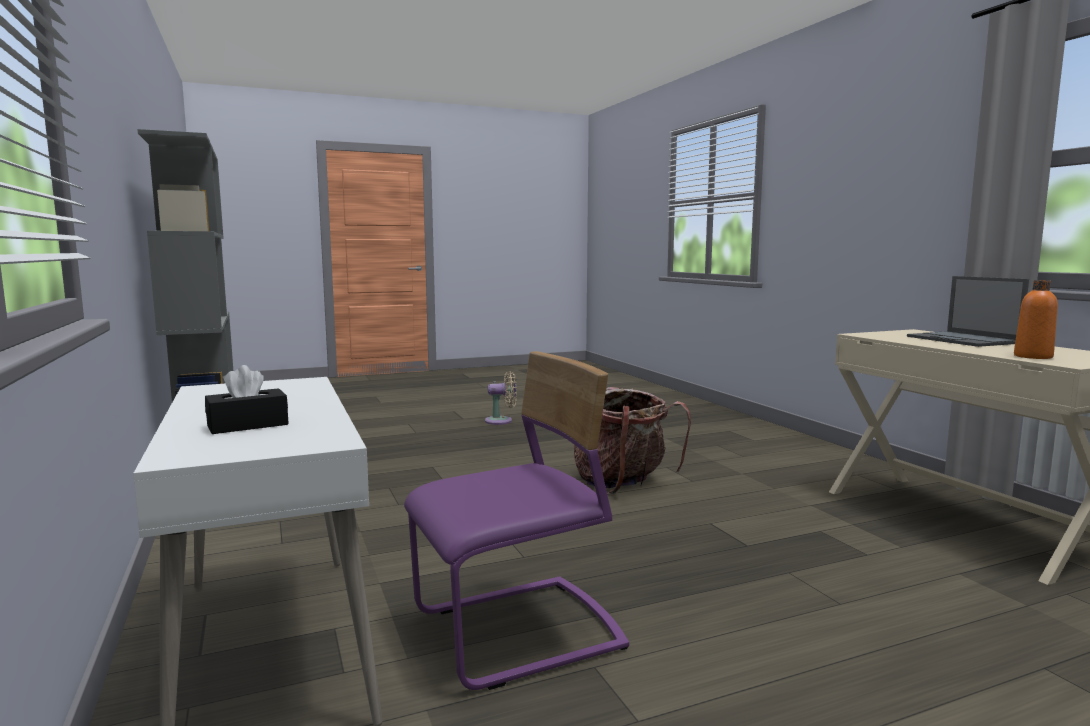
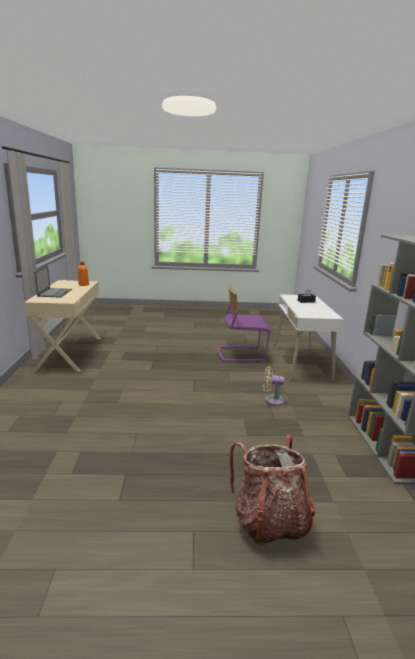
camera: 160 degrees left, 10 degrees up
(501, 421) = (157, 508): beige fan -> beige fan (272, 400)
(623, 483) = (154, 396): backpack -> backpack (269, 521)

